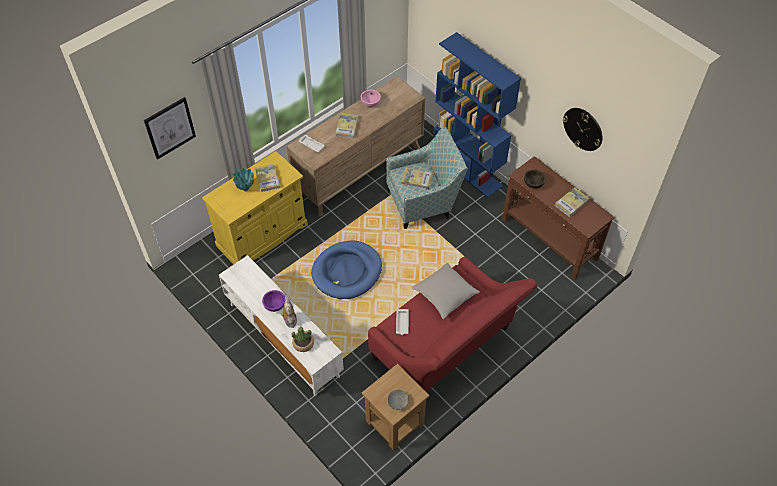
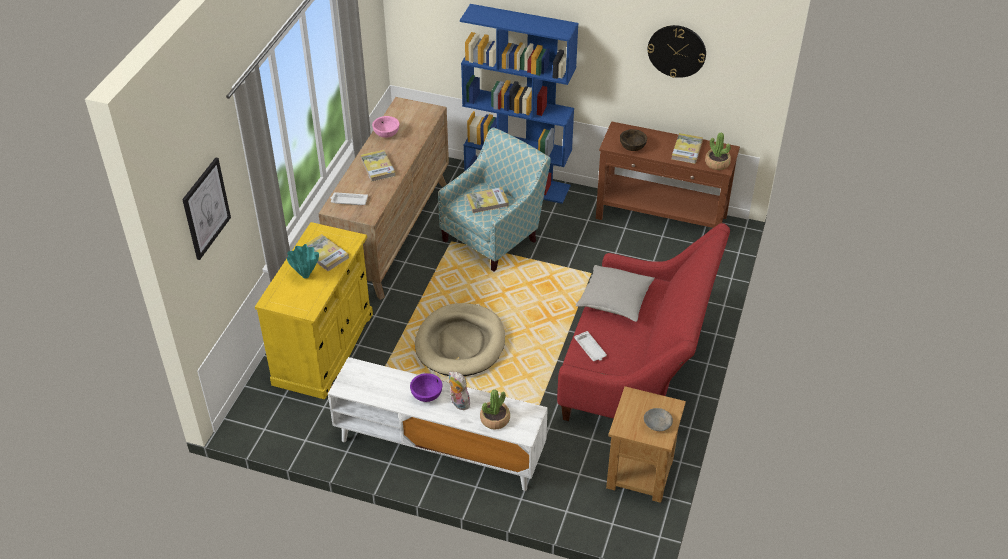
camera: 30 degrees left, 10 degrees down
(347, 271) = (460, 343): blue dog bed -> beige dog bed
(586, 223) = (717, 163): none -> potted plant

